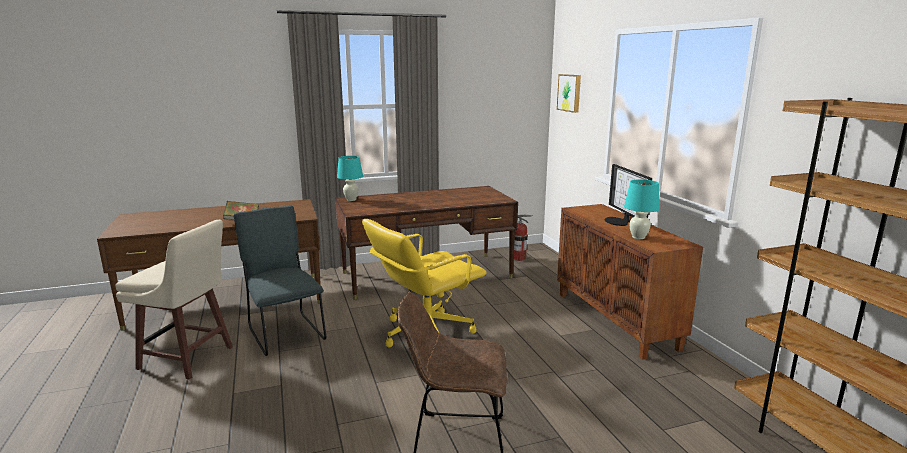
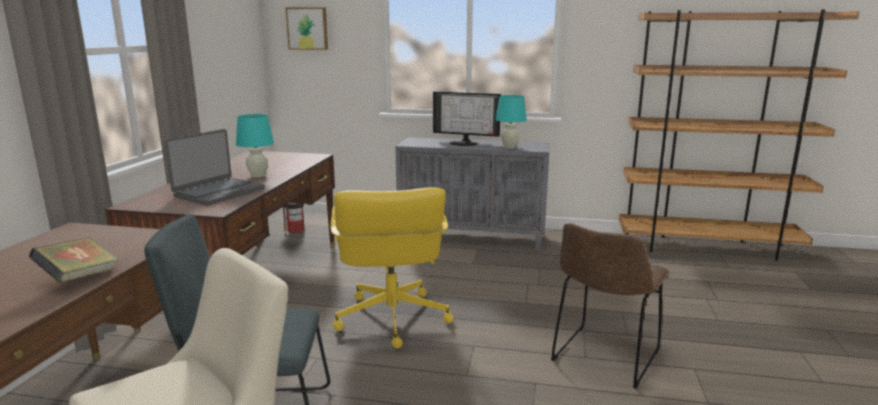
camera: 60 degrees left, 0 degrees up
(351, 199) = (144, 203): turquoise table lamp -> turquoise table lamp (258, 176)
(387, 205) = (219, 192): none -> laptop
(616, 320) = (473, 237): brown cabinet -> grey cabinet

